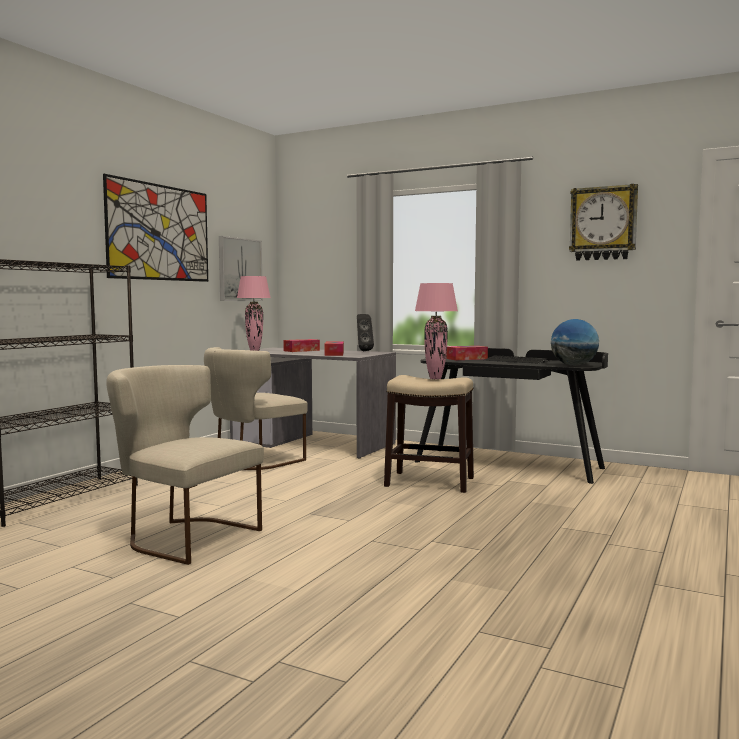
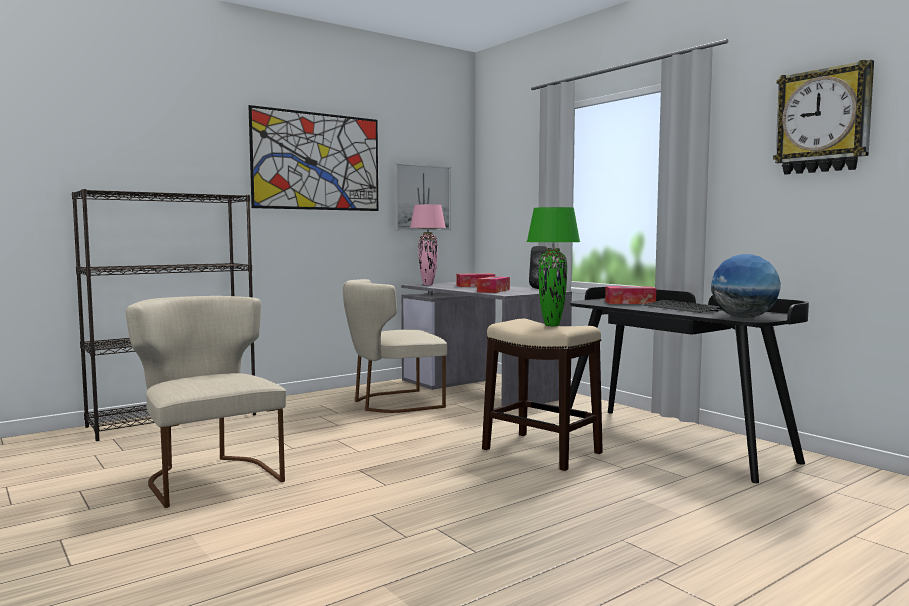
camera: 25 degrees right, 0 degrees up
(435, 379) = (552, 325): pink table lamp -> green table lamp

